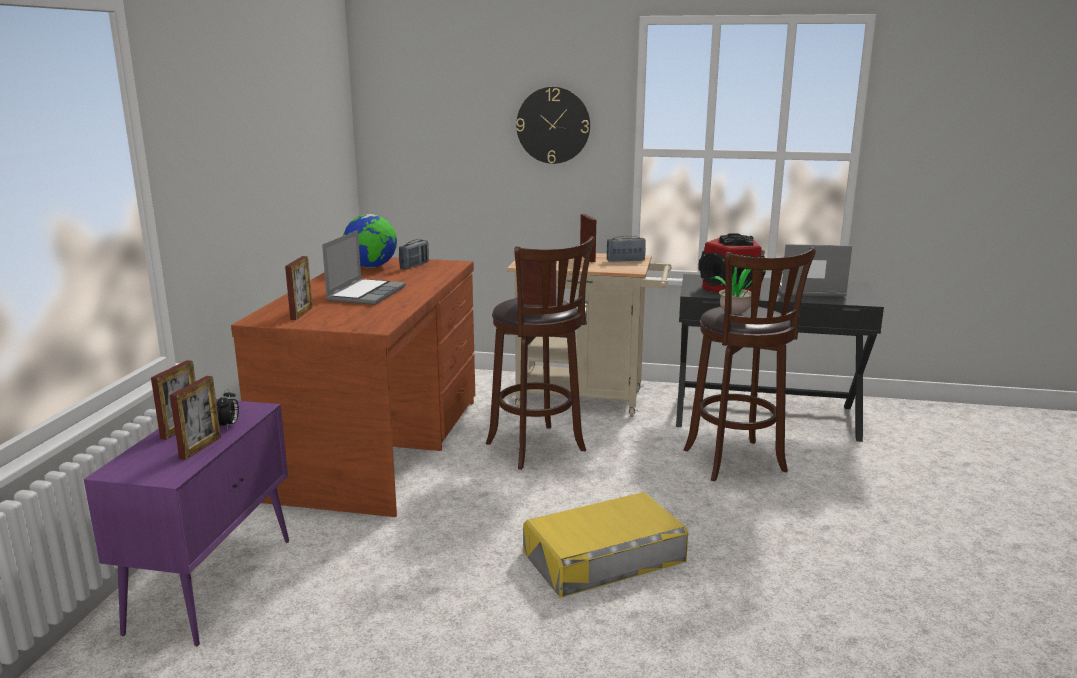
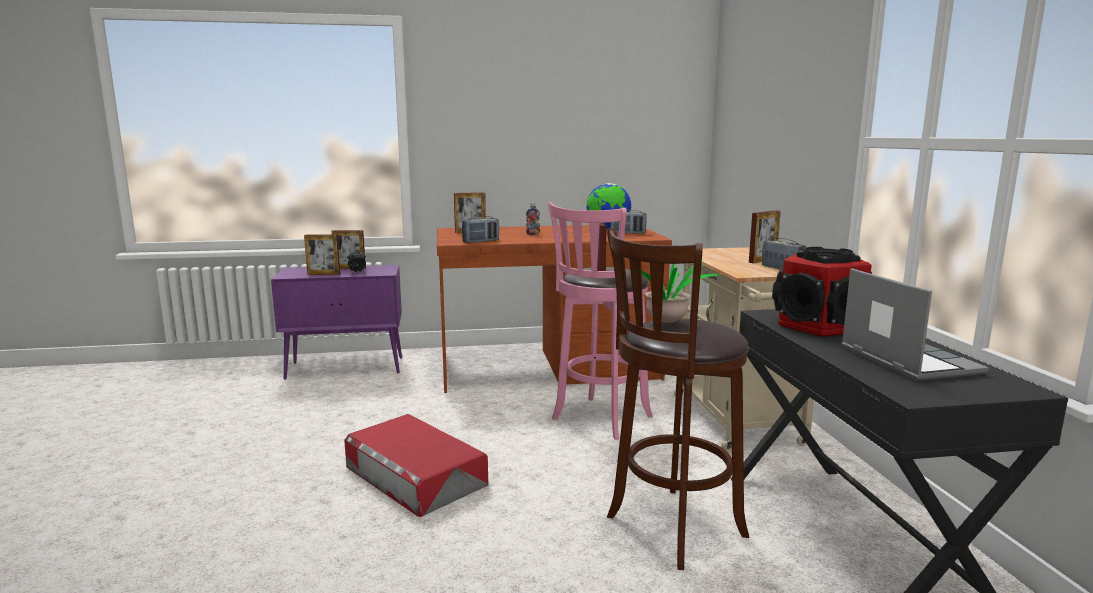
camera: 70 degrees right, 5 degrees down
(366, 293) = (533, 234): laptop -> bottle
(389, 316) = (481, 241): none -> radio
(538, 449) = (599, 419): brown stool -> pink stool
(553, 125) = (807, 112): wall clock -> none
(603, 556) = (416, 475): yellow storage box -> red storage box

